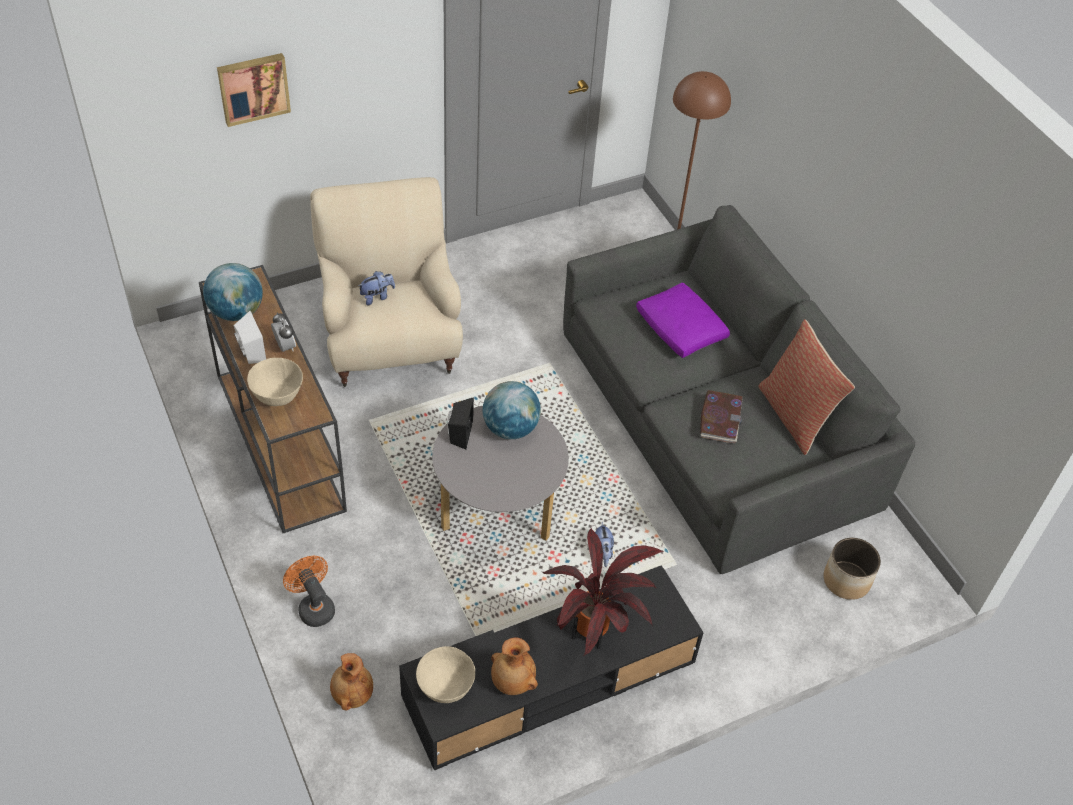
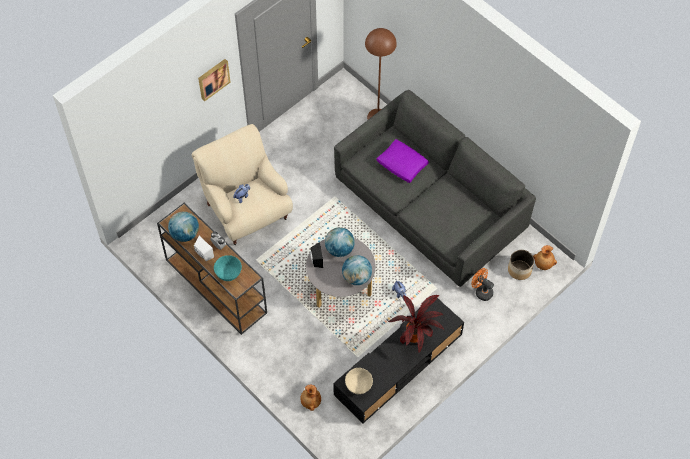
camera: 15 degrees left, 10 degrees up
(253, 88) = (156, 116): picture -> picture (213, 79)
(278, 396) = (229, 274): beige bowl -> turquoise bowl
(313, 607) = (273, 366): orange fan -> orange fan (481, 291)
(512, 682) = (387, 374): brown vase -> brown vase (543, 264)
(521, 484) = (356, 277): none -> globe
(720, 418) = (438, 210): book -> none
(795, 416) = (473, 197): pillow -> none

